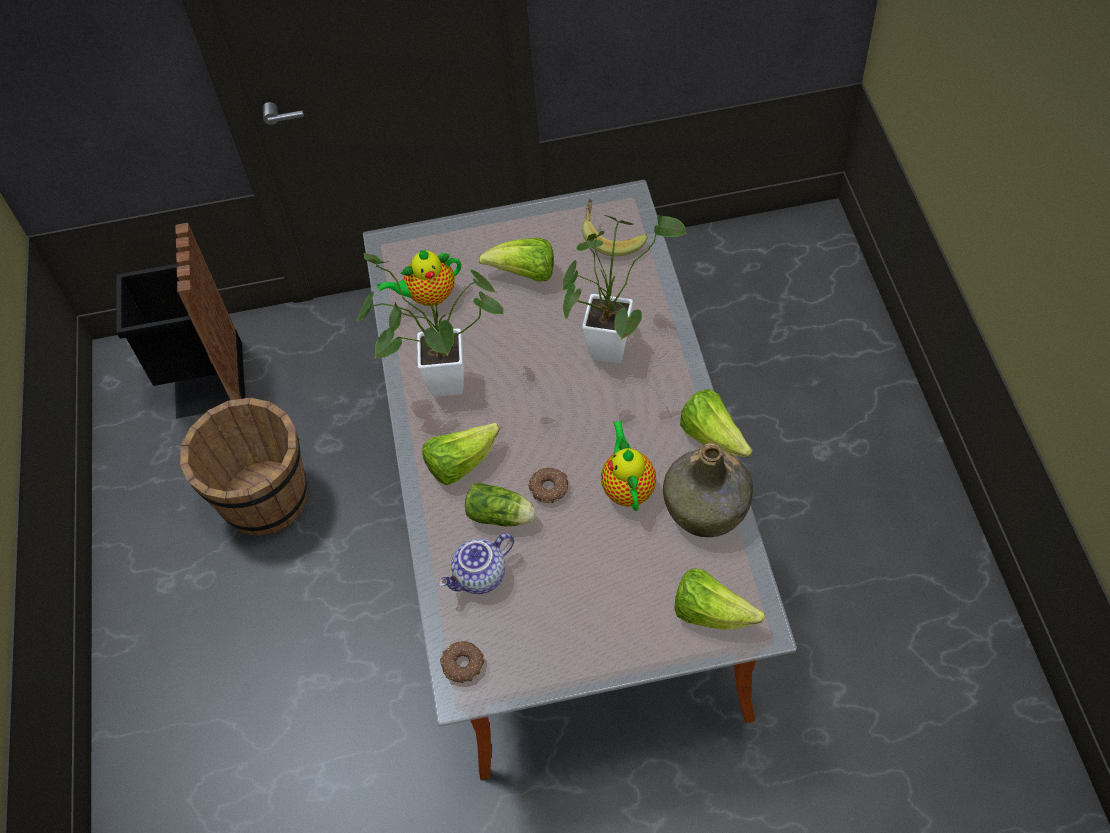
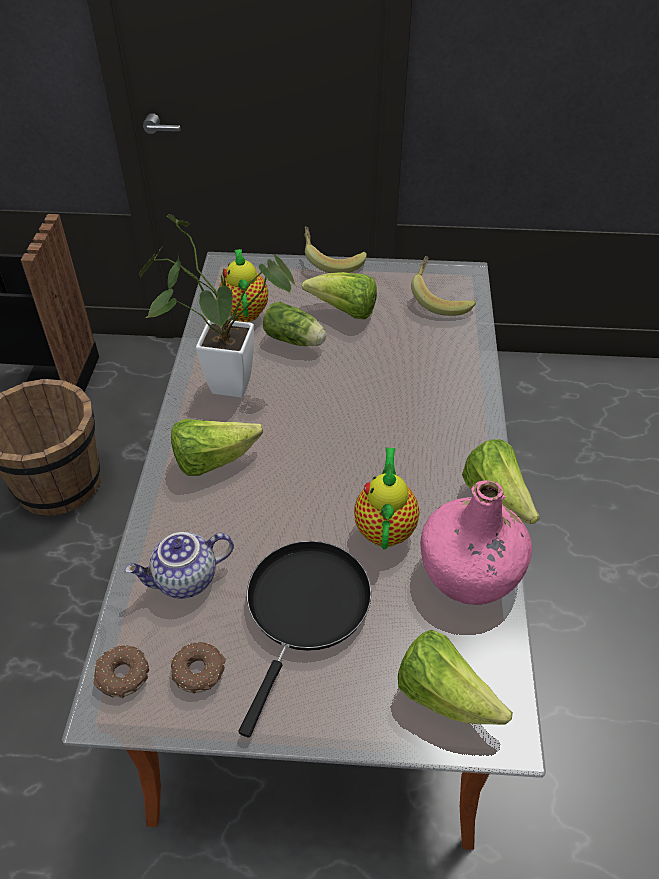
camera: 10 degrees right, 10 degrees down
(428, 296) = (245, 310): teapot -> teapot turned 90 degrees clockwise
(493, 216) = (332, 262): none -> banana
(502, 516) = (235, 522): lettuce -> lettuce (296, 340)
(549, 488) = (298, 507): donut -> donut (199, 671)
(585, 574) = (305, 609): none -> black frying pan
(611, 343) = (411, 386): potted plant -> none
(707, 507) = (471, 570): green bottle -> pink bottle

